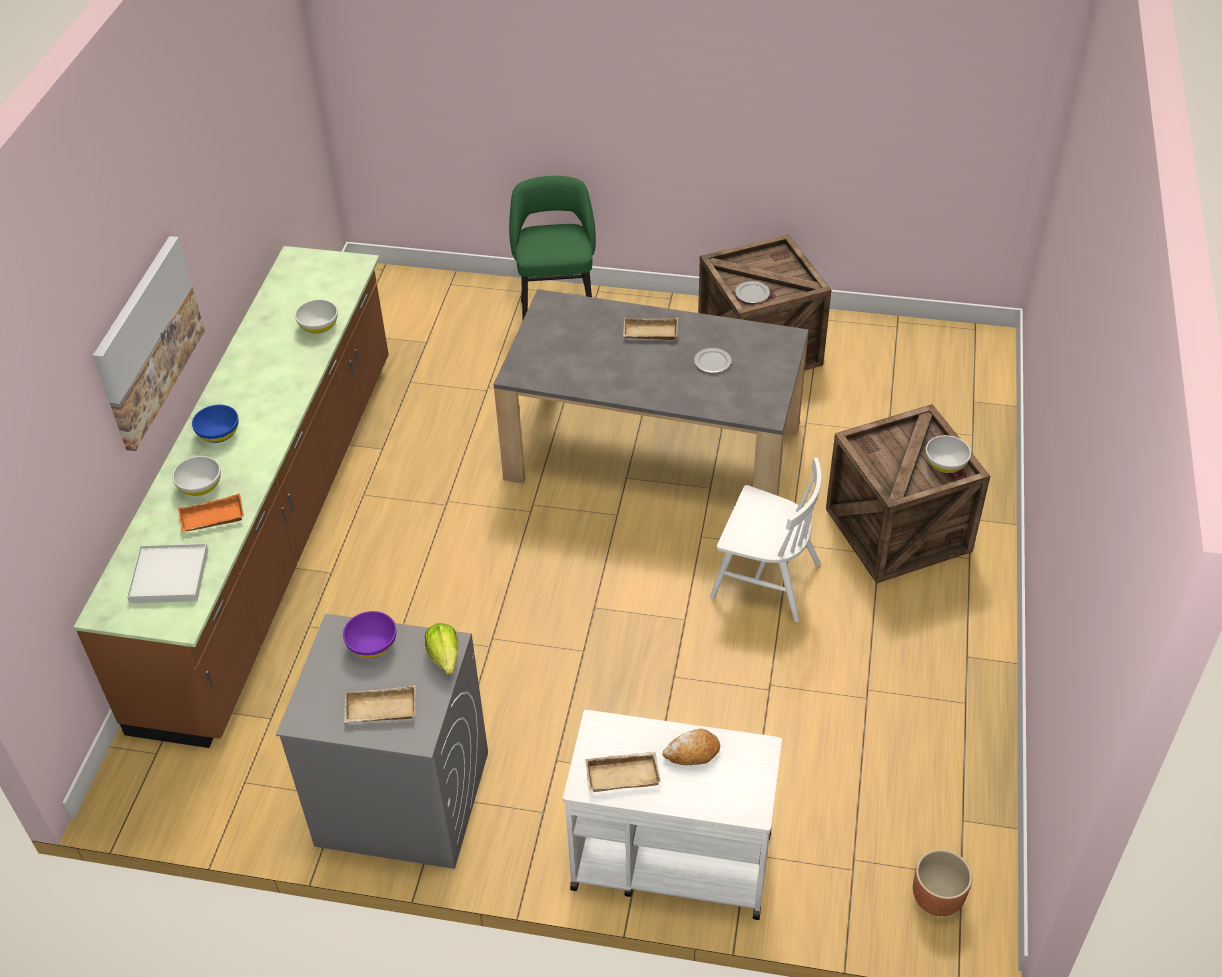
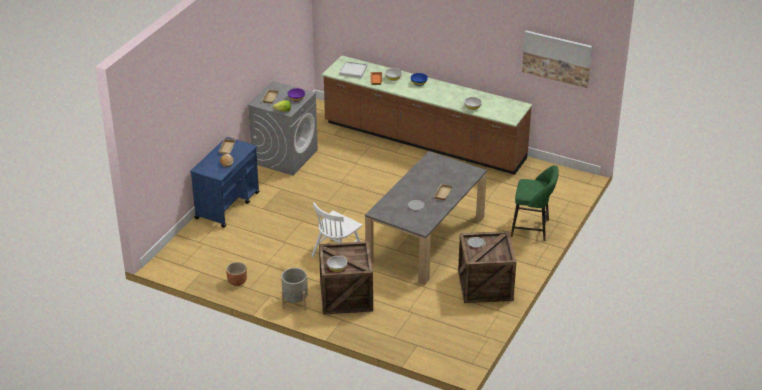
camera: 105 degrees right, 10 degrees down
(147, 341) = (427, 38): picture -> picture (557, 58)
(670, 860) = (228, 205): white cart -> blue cart
(937, 898) = (177, 257): brown planter -> brown planter (237, 281)
(963, 606) = (295, 302): none -> grey planter

